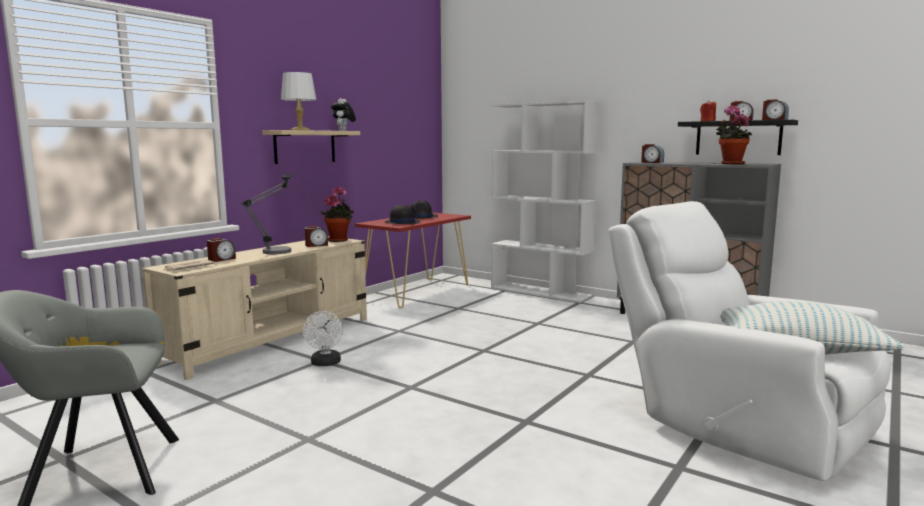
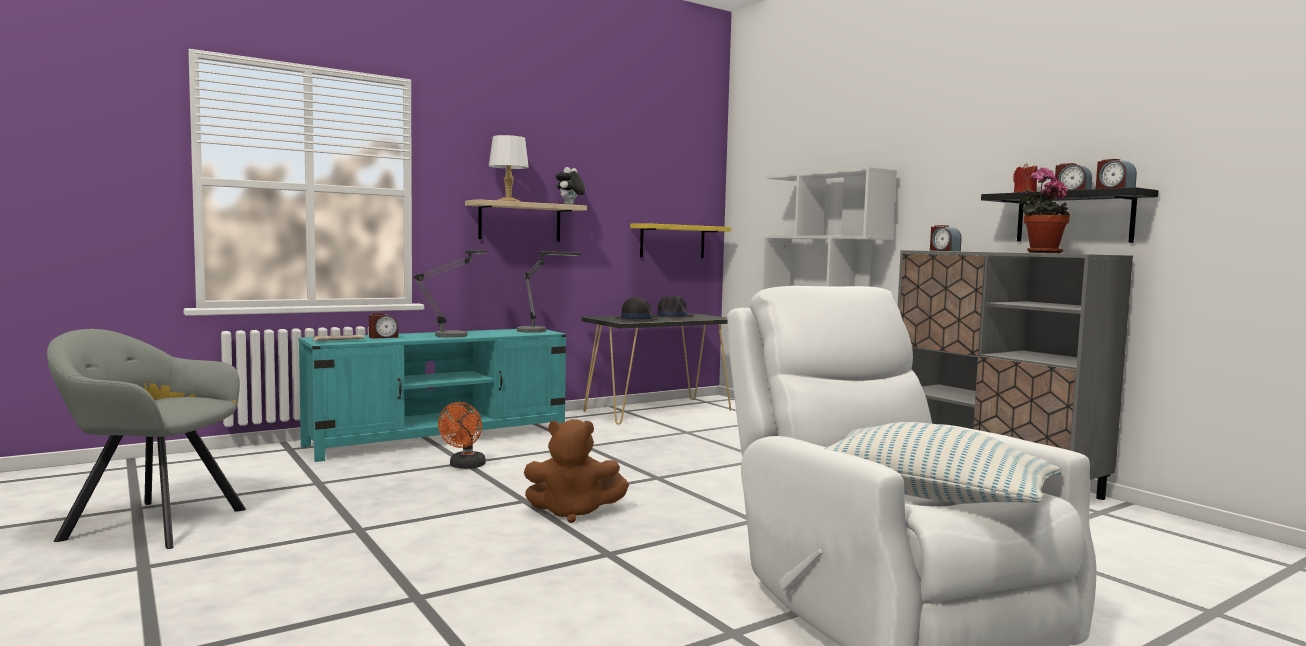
camera: 20 degrees right, 5 degrees down
(272, 340) = (441, 438): beige tv stand -> turquoise tv stand
(316, 245) = (504, 333): alarm clock -> none
(325, 364) = (465, 466): white fan -> orange fan
(339, 240) = (539, 331): potted plant -> table lamp
(410, 156) = (672, 241): none -> yellow shelf
(417, 292) = (659, 411): red console table -> black console table
(459, 391) = (573, 512): none -> brown plush toy

